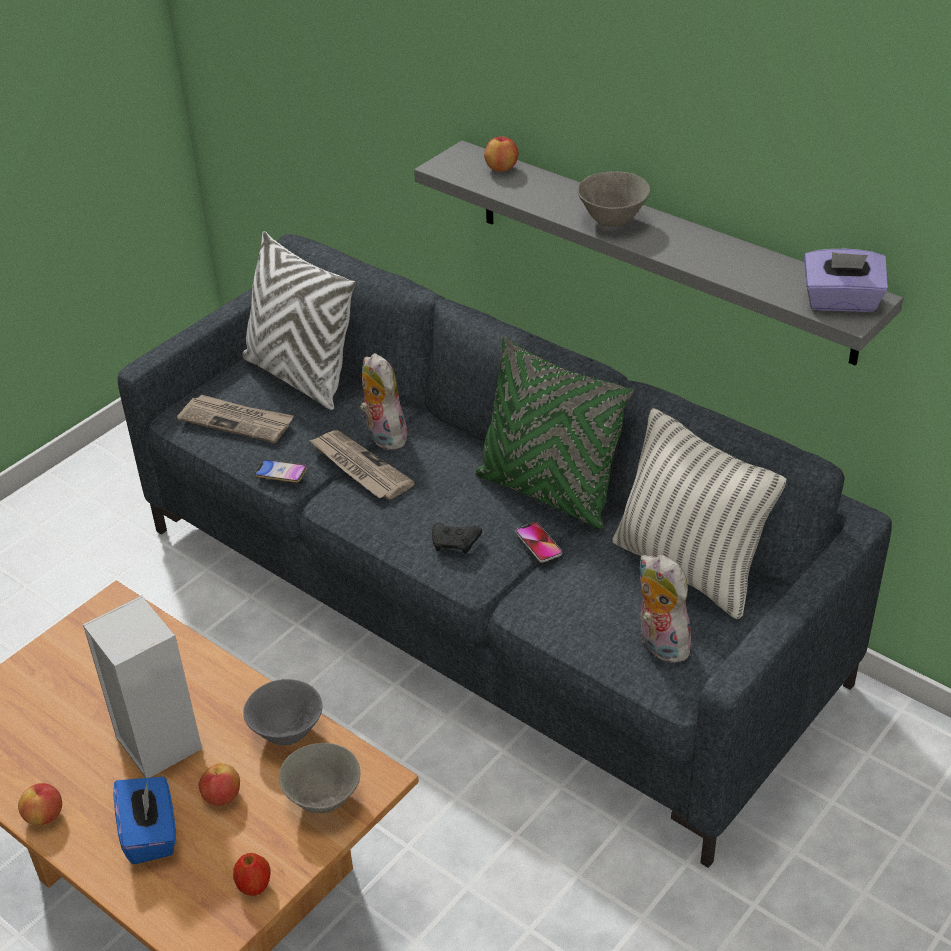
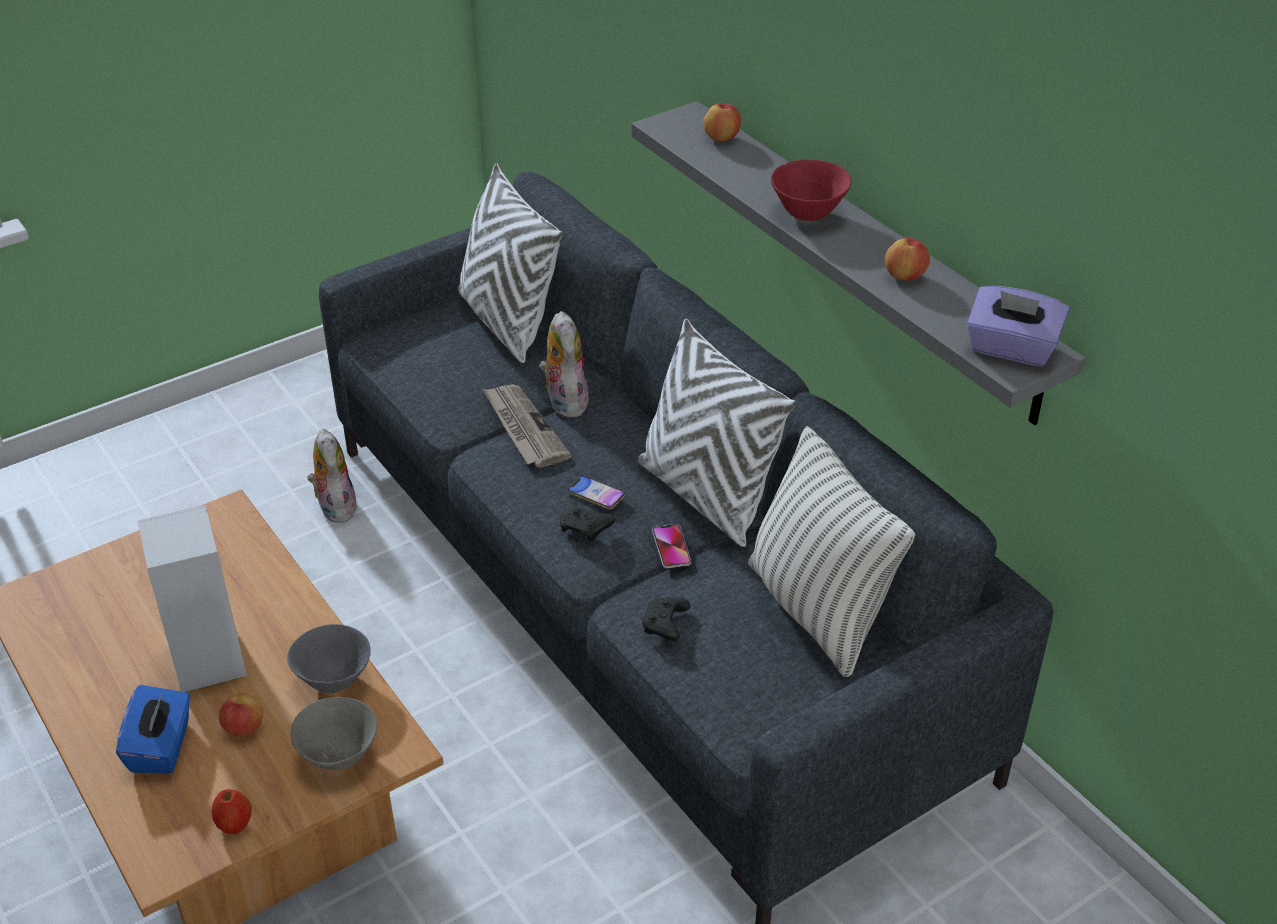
camera: 15 degrees right, 0 degrees up
(45, 816) = (73, 703): apple -> apple (905, 276)
(237, 421) = (425, 355): newspaper -> none
(281, 474) = (444, 418): phone -> phone (596, 495)
(548, 492) = (706, 495): green pillow -> white pillow
(565, 612) = (665, 625): none -> black game controller
(612, 221) = (807, 215): grey bowl -> red bowl
(659, 644) = (749, 683): plush toy -> plush toy (334, 507)

